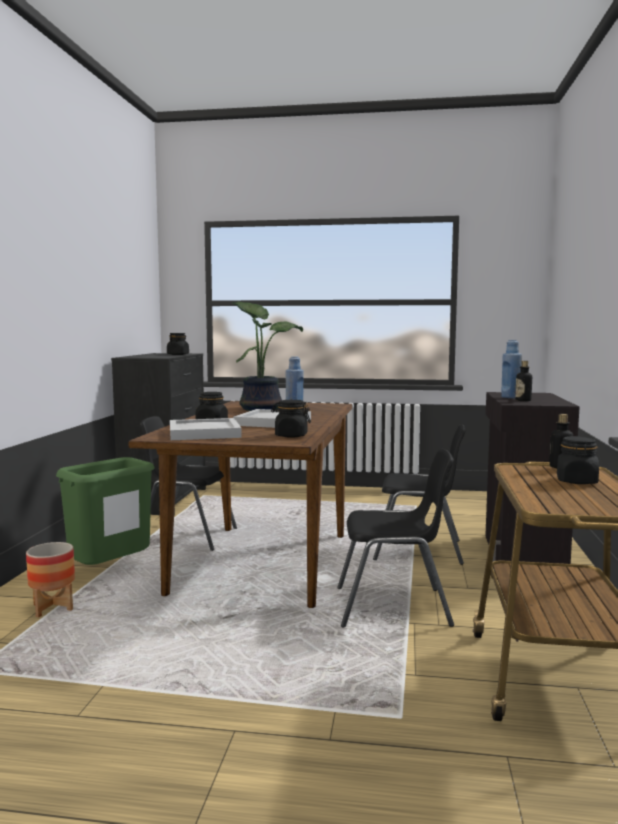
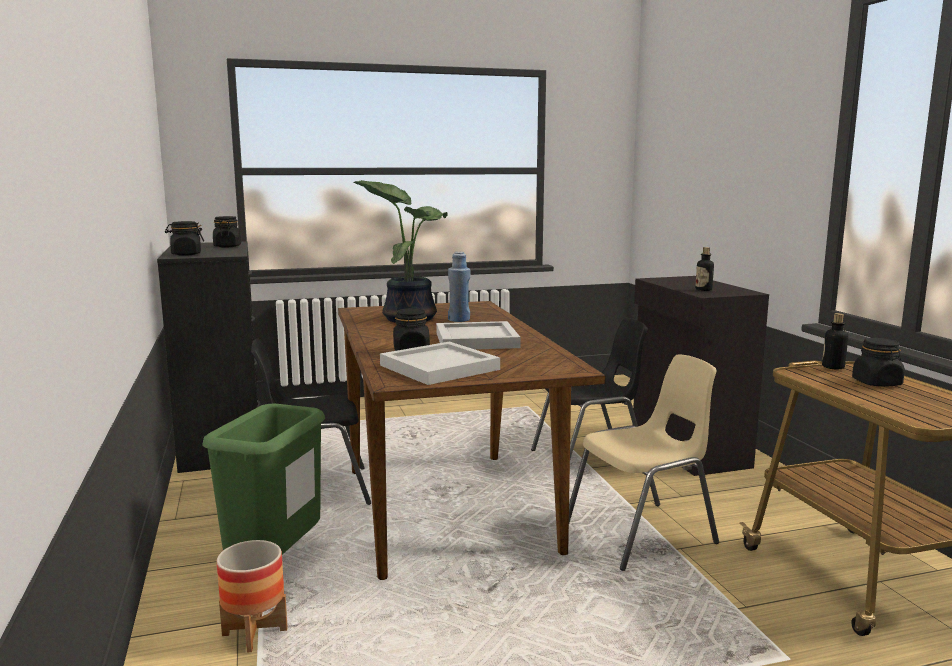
camera: 25 degrees left, 5 degrees up
(291, 436) = (547, 360): black jar -> black jar (186, 254)
(394, 607) = (643, 534): black chair -> beige chair
(510, 397) = (680, 285): blue bottle -> none

